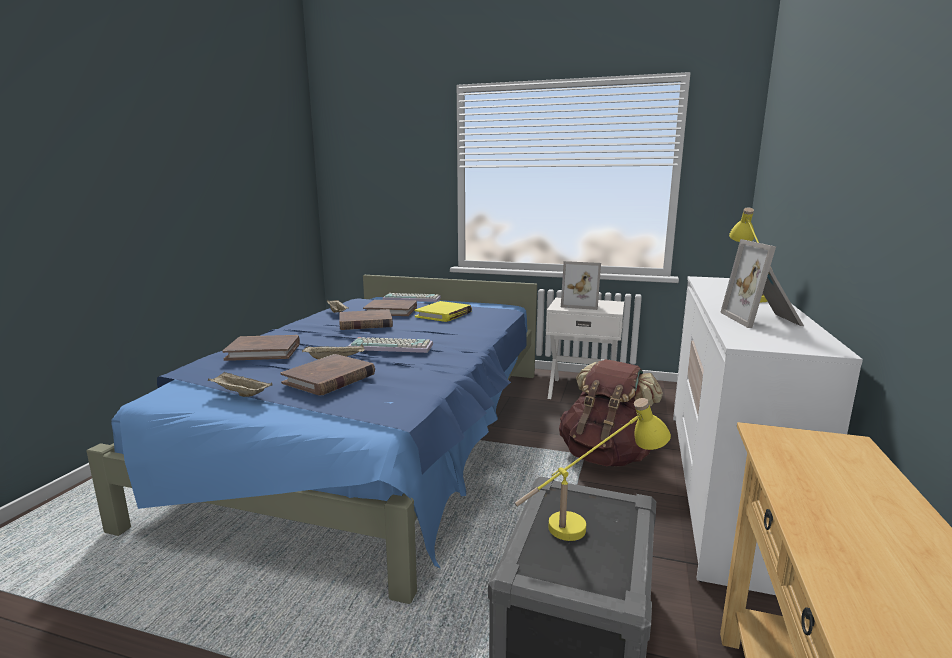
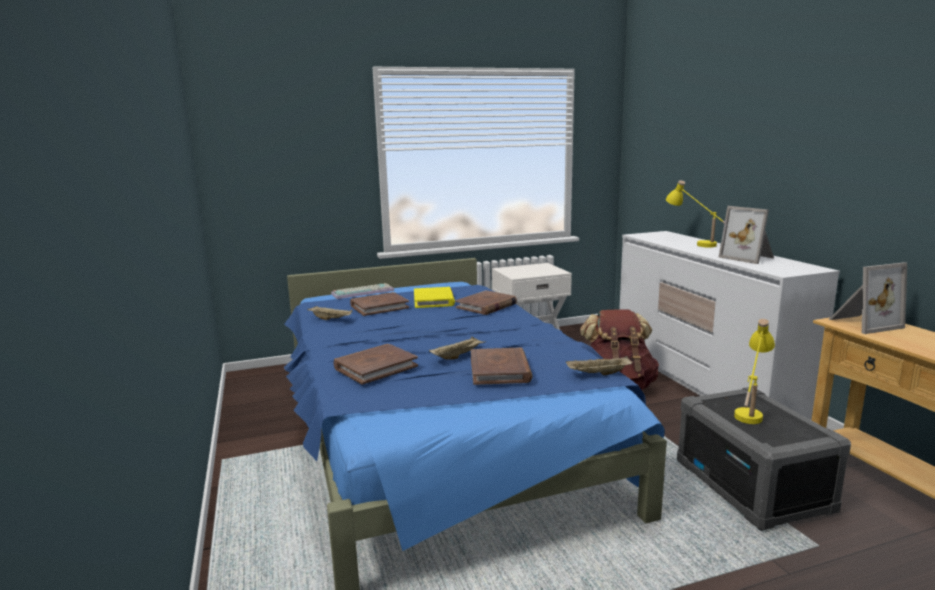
camera: 35 degrees left, 0 degrees up
(240, 394) = (456, 403): beige tray -> beige tray (598, 374)
(365, 323) = (393, 322): brown book -> brown book (486, 306)
(392, 346) = (475, 334): keyboard -> none
(581, 305) = (526, 271): picture frame -> picture frame (862, 323)

